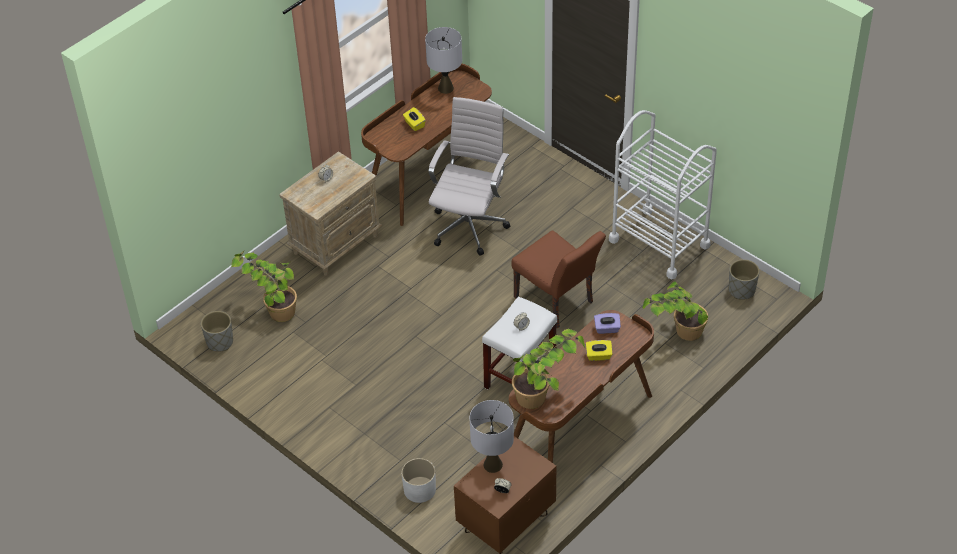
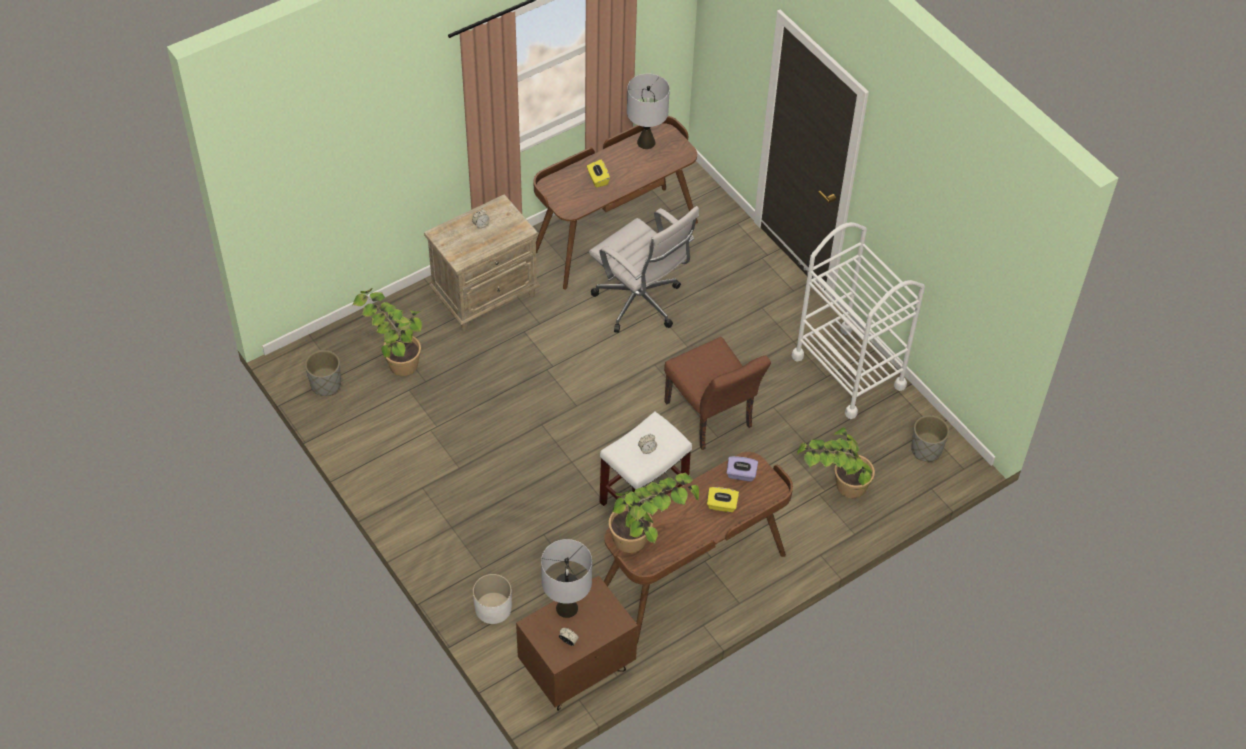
camera: 10 degrees right, 5 degrees up
(470, 225) = (641, 304): white office chair -> white office chair turned 105 degrees clockwise

